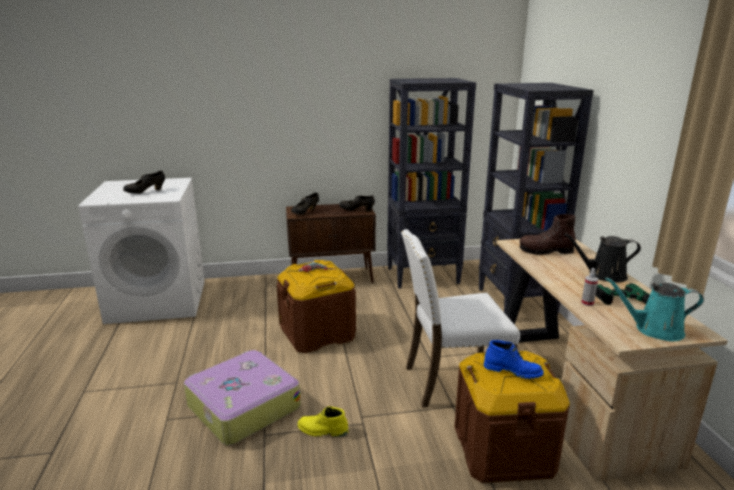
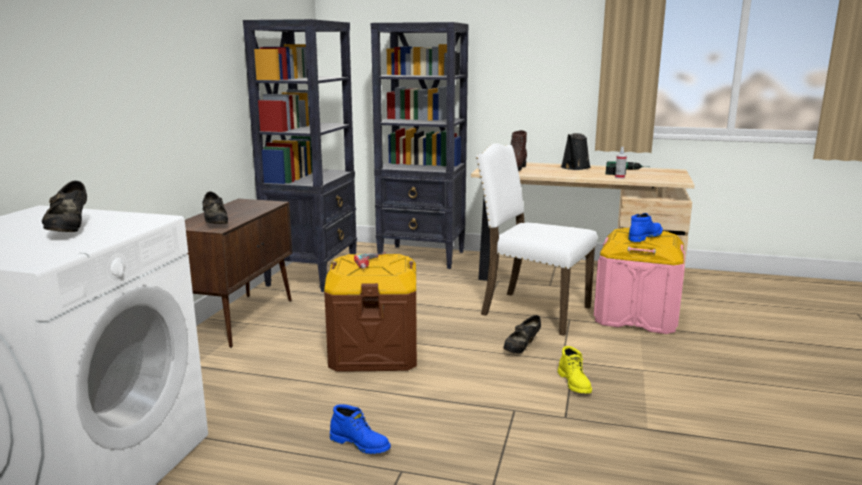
camera: 65 degrees left, 5 degrees down
(201, 361) = (360, 444): none -> blue boot
(242, 407) = (501, 424): suitcase -> none
(322, 431) = (575, 383): yellow boot -> yellow boot turned 45 degrees counterclockwise
(357, 210) = (259, 205): black shoe -> black shoe (521, 348)
(452, 382) = (532, 311): white chair -> white chair turned 105 degrees clockwise
(503, 449) = (636, 316): brown storage box -> pink storage box
(654, 330) = (668, 175): turquoise watering can -> none

